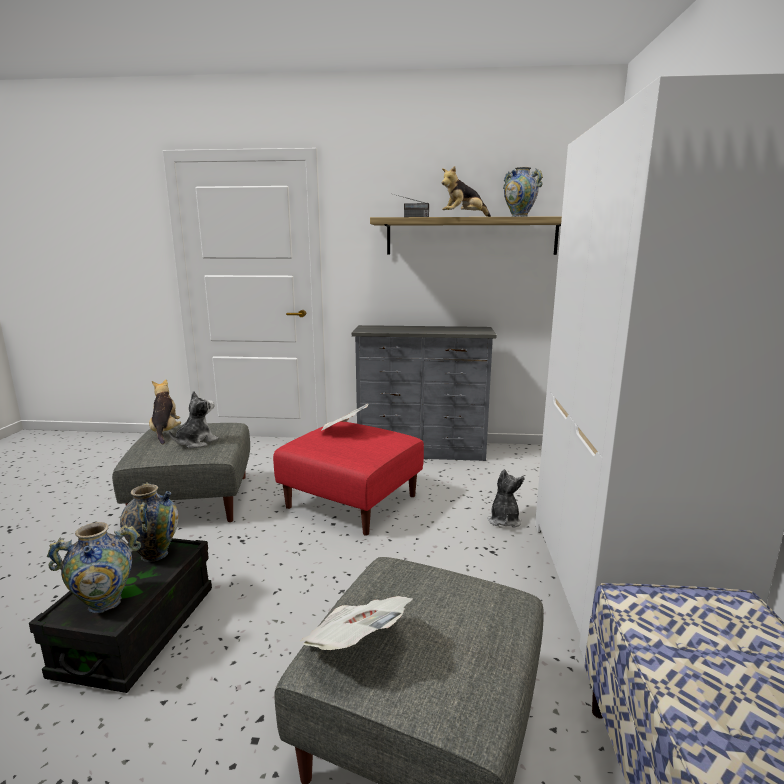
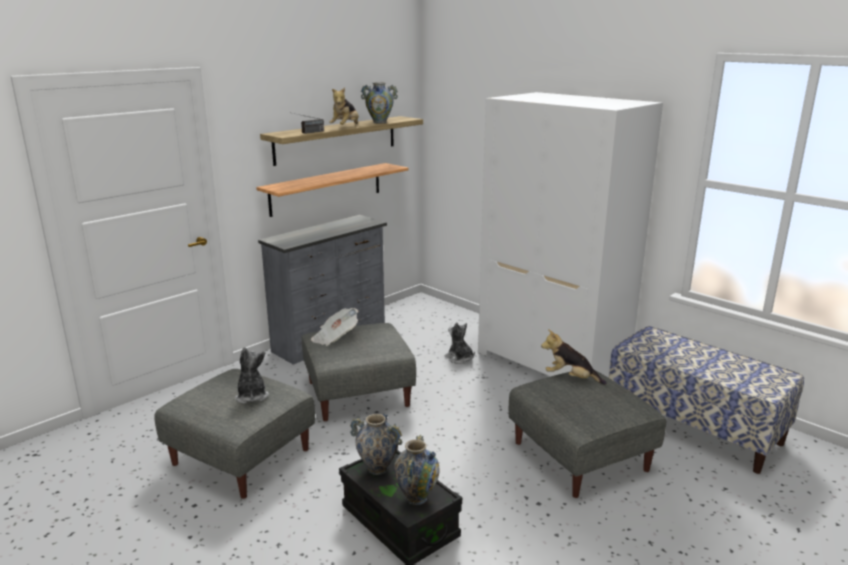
camera: 50 degrees left, 5 degrees up
(165, 432) = (197, 403): plush toy -> plush toy (570, 378)
(352, 501) = (358, 393): red ottoman -> grey ottoman
(356, 644) = (580, 416): newspaper -> none
(452, 290) = (326, 189): none -> shelf

